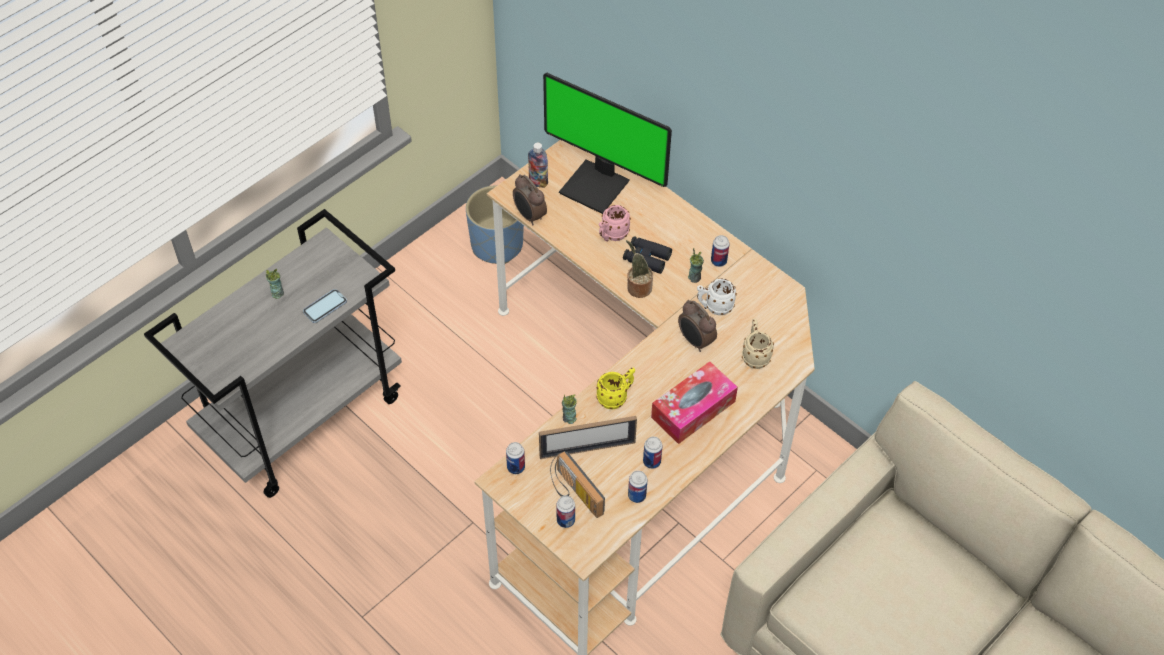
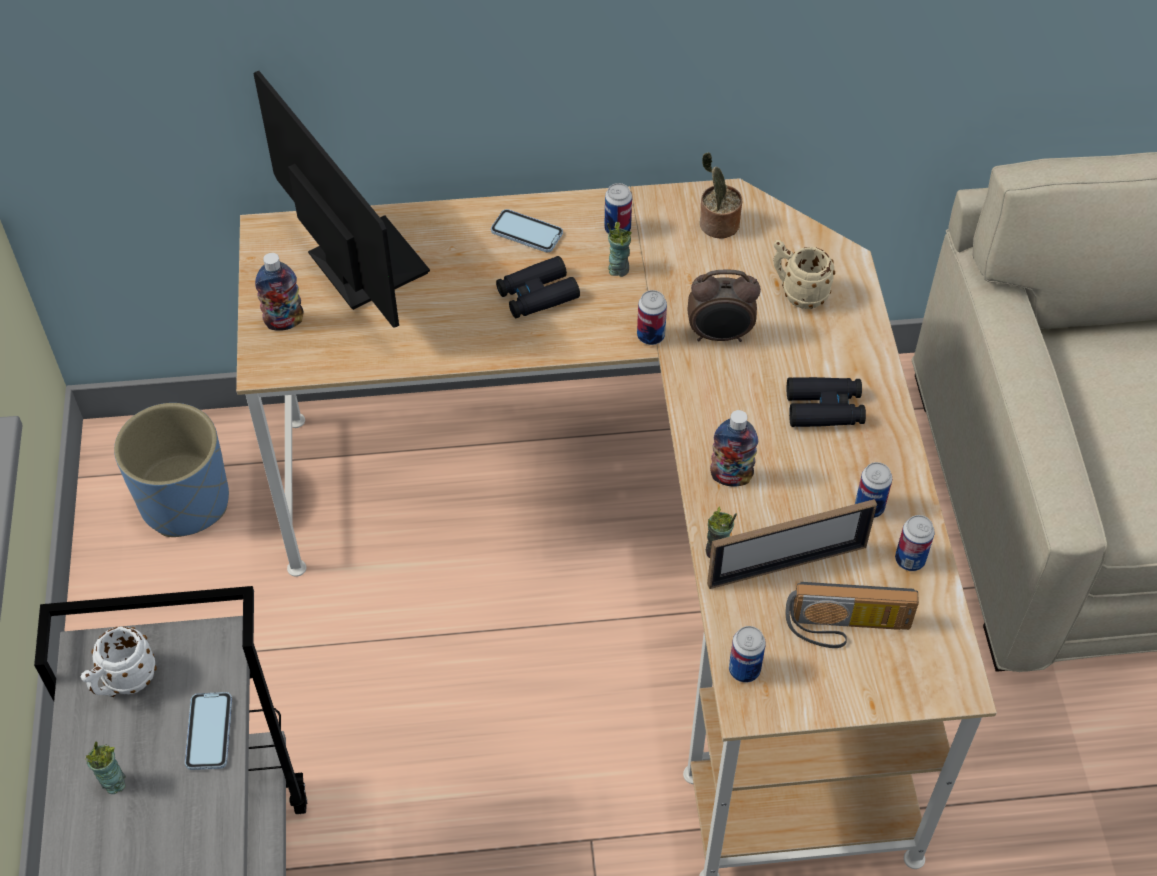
camera: 50 degrees left, 0 degrees up
(529, 216) = (331, 370): alarm clock -> none
(565, 520) = (883, 669): can -> can (650, 336)
(587, 449) = (787, 565): picture frame -> picture frame turned 45 degrees clockwise
(597, 186) = (362, 266): monitor -> monitor turned 105 degrees counterclockwise
(612, 236) = (462, 305): pink mug -> none
(616, 397) = (731, 477): yellow mug -> bottle
(637, 287) = (574, 335): potted plant -> potted plant (716, 225)
(679, 229) = (526, 232): none -> phone
(693, 409) = (824, 408): tissue box -> black binoculars
(714, 307) = (684, 281): white mug -> white mug (124, 682)

